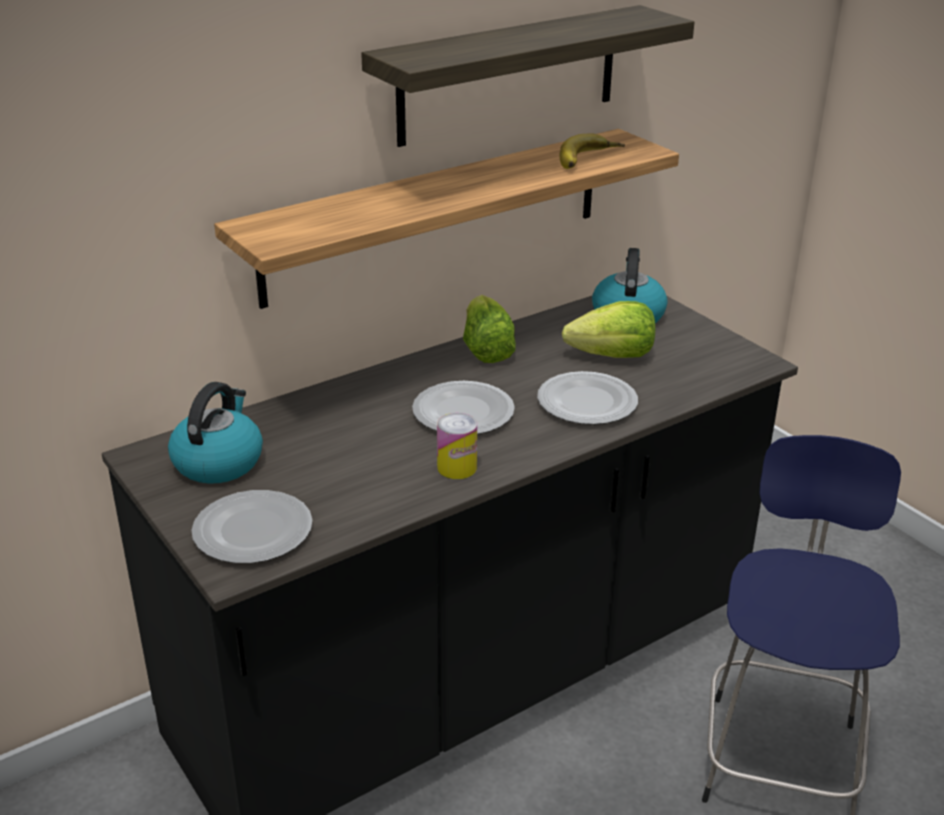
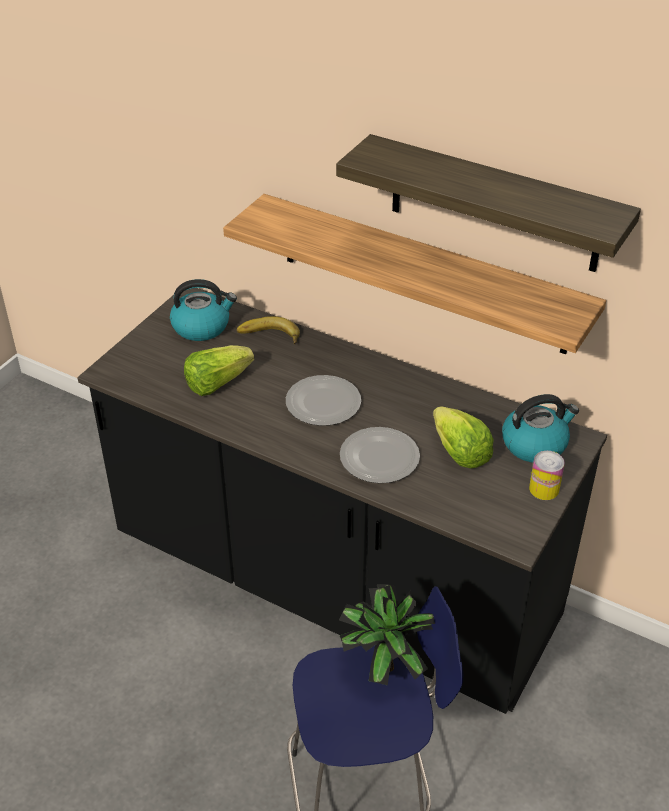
camera: 65 degrees right, 10 degrees up
(254, 531) = (143, 366): plate -> none
(457, 467) = (255, 421): can -> can (544, 489)
(486, 349) = (417, 386): lettuce -> lettuce (217, 383)
(589, 160) = (512, 302): banana -> banana (268, 337)
(769, 572) = (384, 663): none -> potted plant

